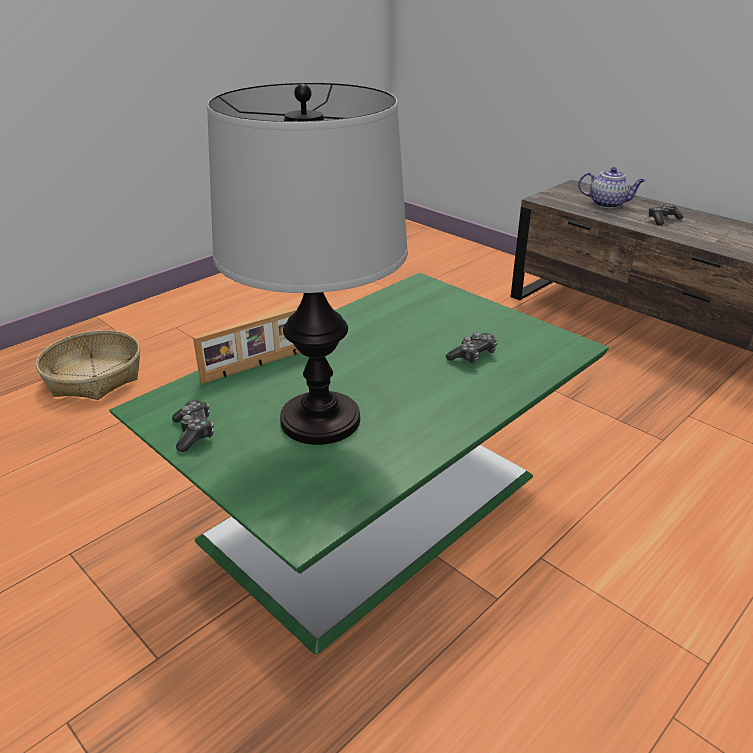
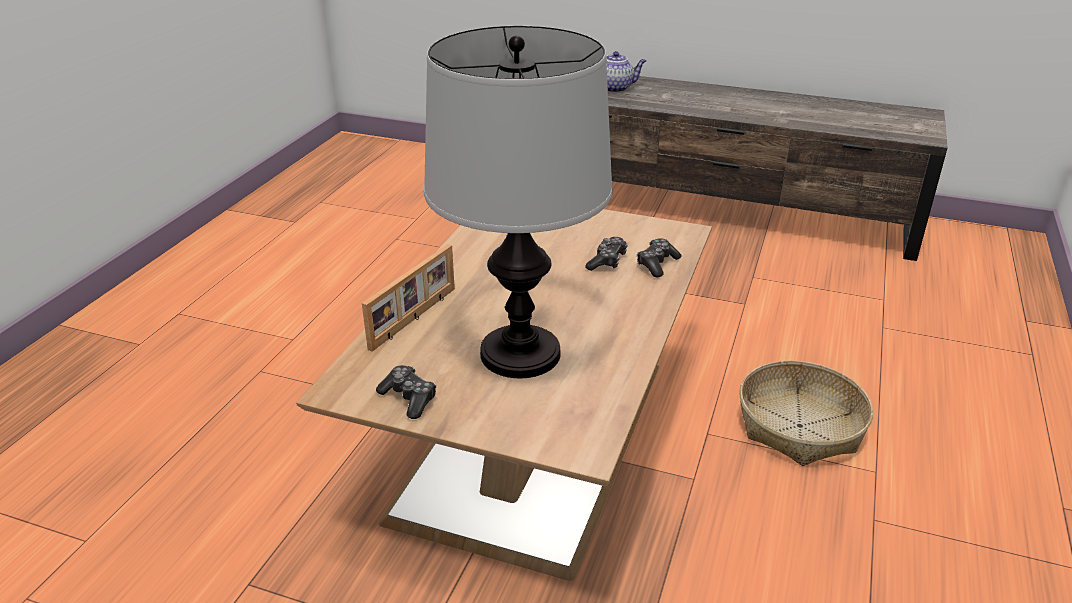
camera: 25 degrees left, 0 degrees up
(94, 377) = (118, 395): basket -> basket (799, 426)
(377, 502) = (535, 431): green coffee table -> brown coffee table
(663, 220) = (673, 96): game controller -> game controller (657, 264)

